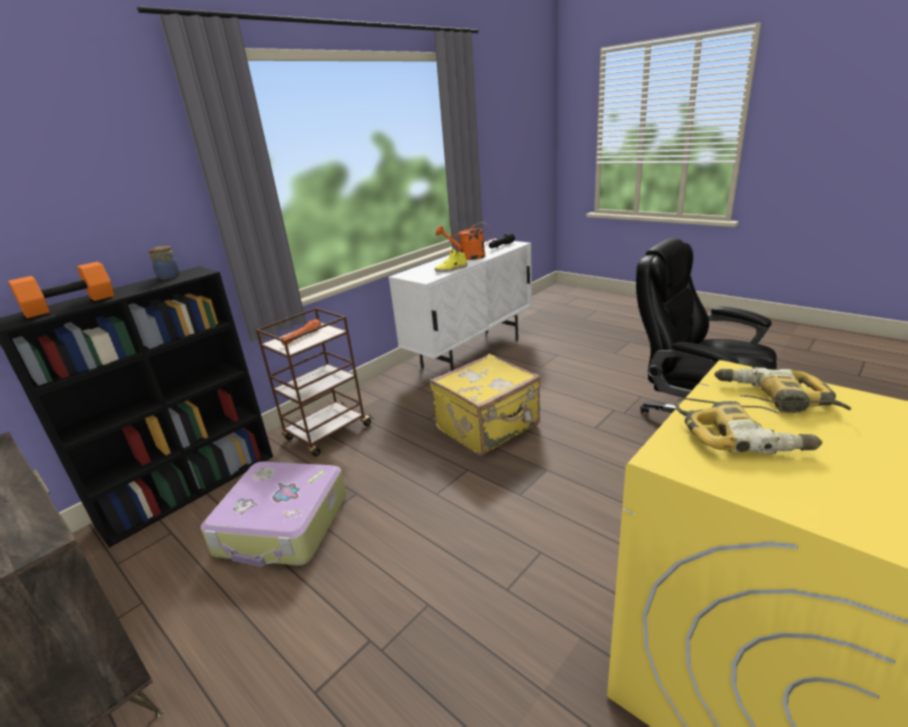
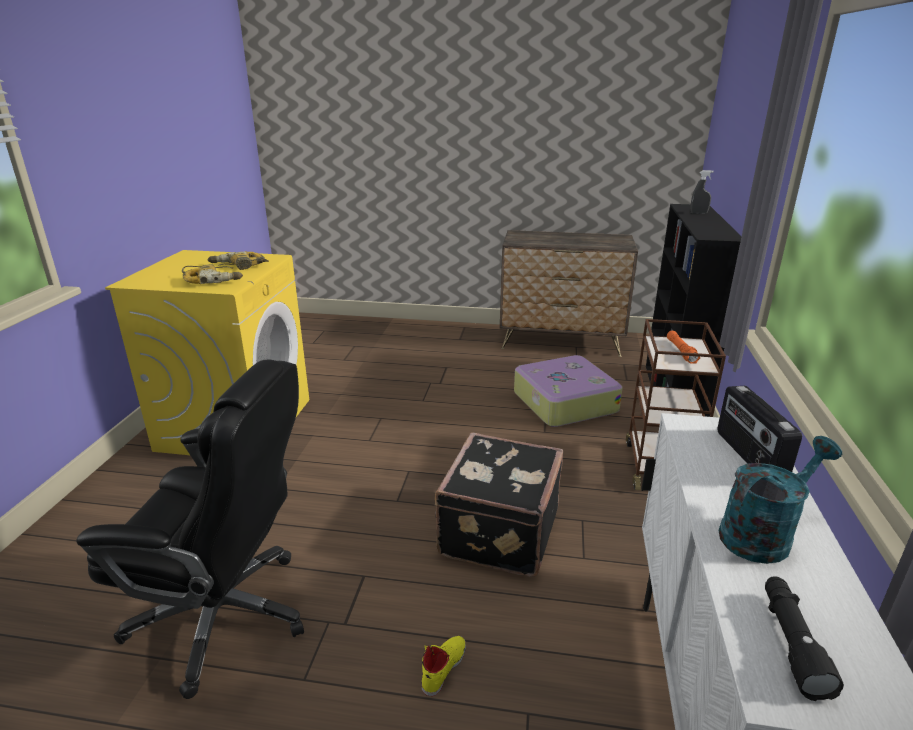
camera: 145 degrees right, 0 degrees up
(71, 304) = (698, 213): orange dumbbell -> grey spray bottle
(169, 276) = (724, 231): jar -> none
(426, 269) = (748, 456): none -> radio
(451, 269) = (700, 466): yellow shoe -> yellow shoe (443, 667)
(467, 257) = (763, 533): orange watering can -> turquoise watering can
(489, 427) = (497, 531): yellow suitcase -> black suitcase

